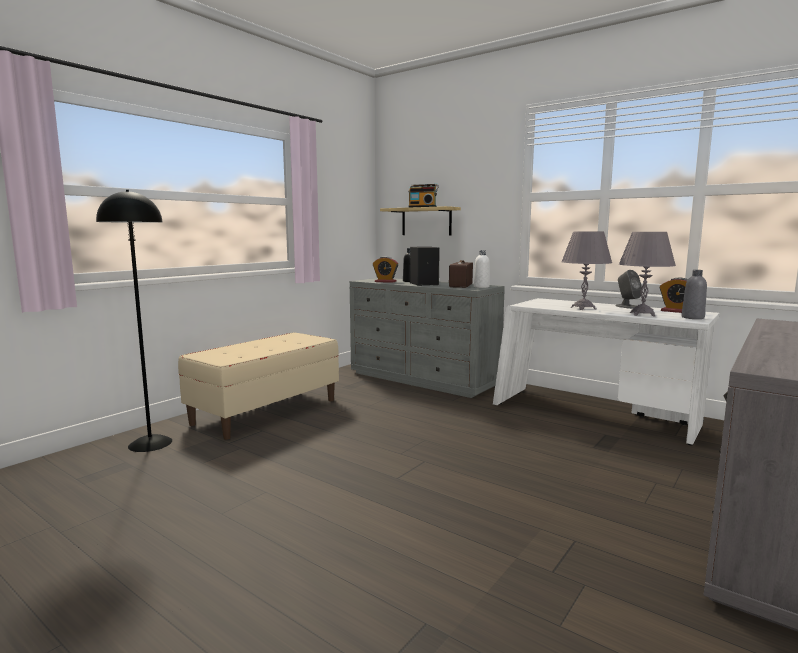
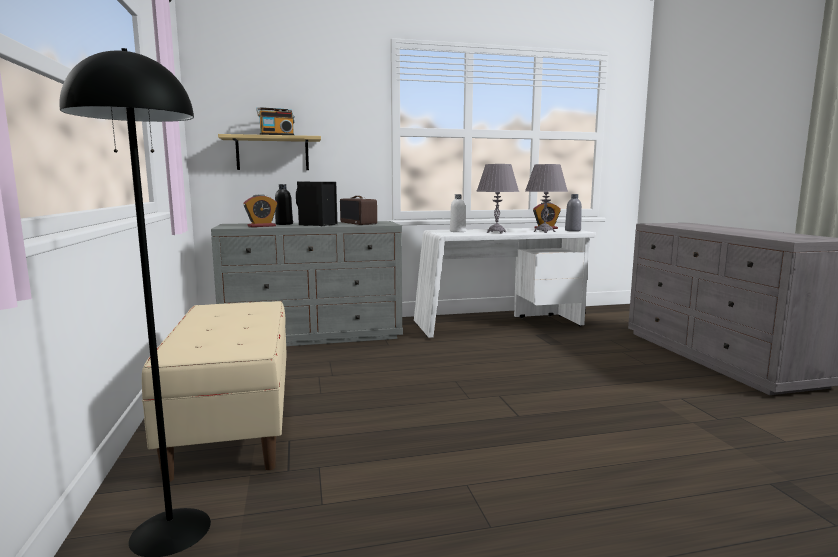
camera: 50 degrees left, 0 degrees up
(481, 287) = (383, 223): white bottle -> white bottle (457, 231)
(627, 306) = (509, 229): grey speaker -> none

